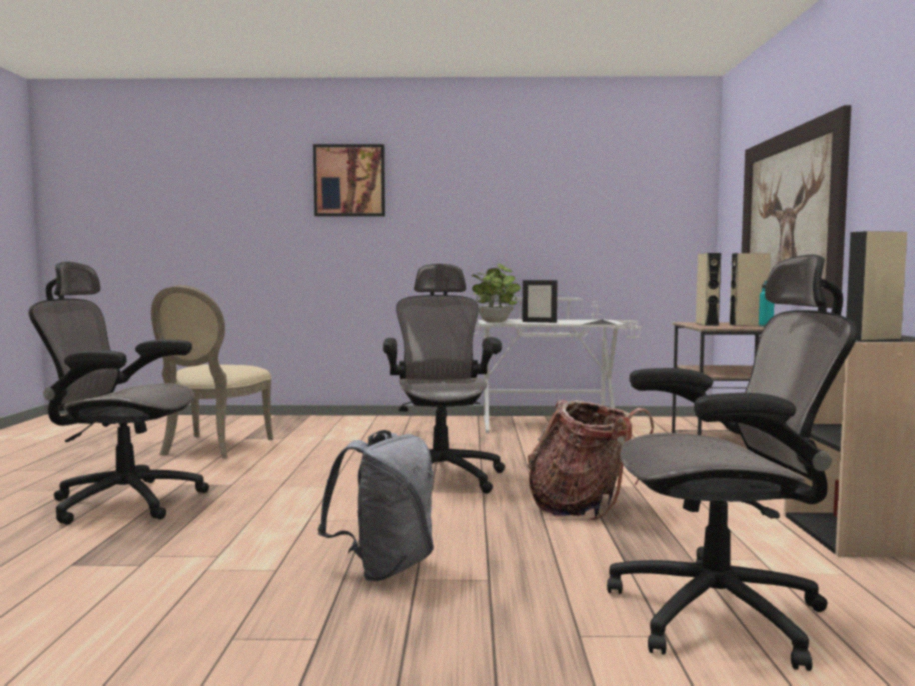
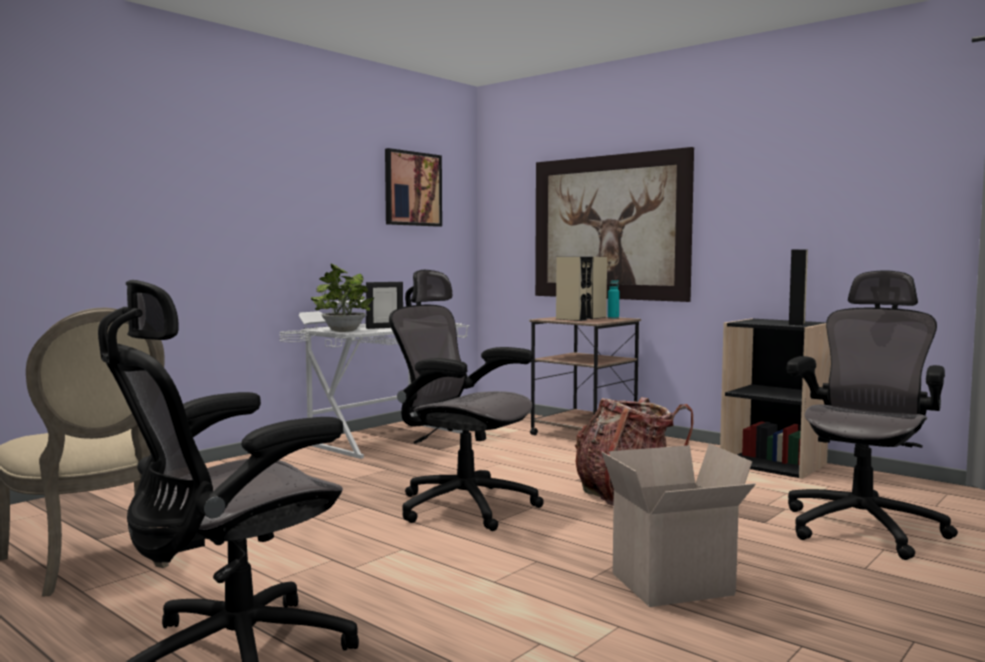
camera: 50 degrees left, 0 degrees up
(349, 180) = (131, 147): picture -> picture (412, 189)
(385, 568) = (672, 586): grey backpack -> cardboard box

